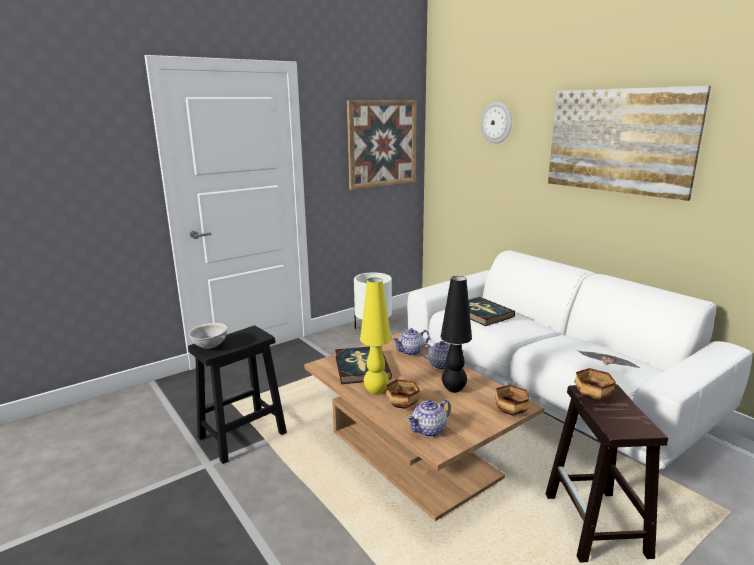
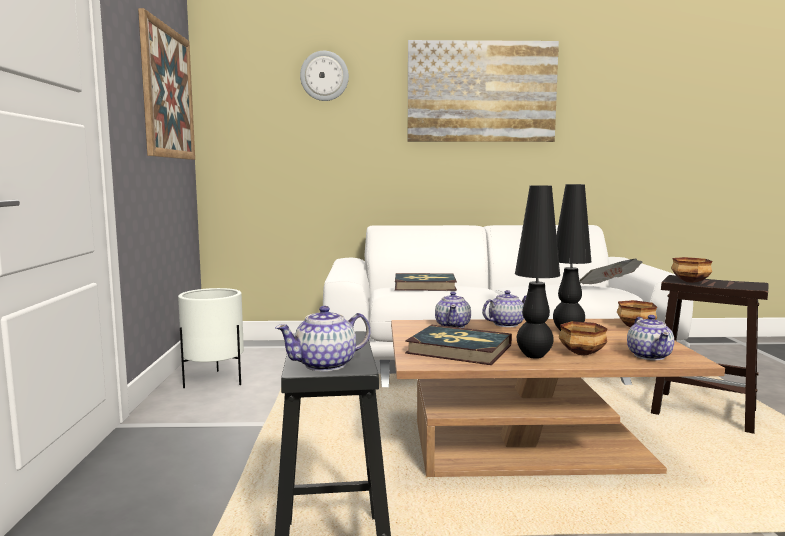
camera: 55 degrees left, 10 degrees down
(210, 347) = (326, 365): grey bowl -> teapot
(376, 391) = (534, 356): yellow table lamp -> black table lamp

